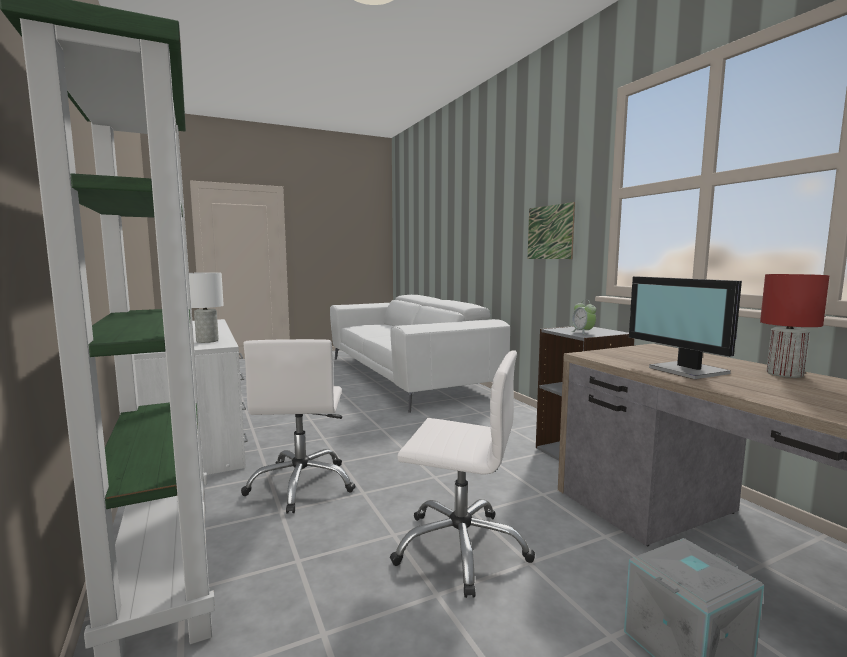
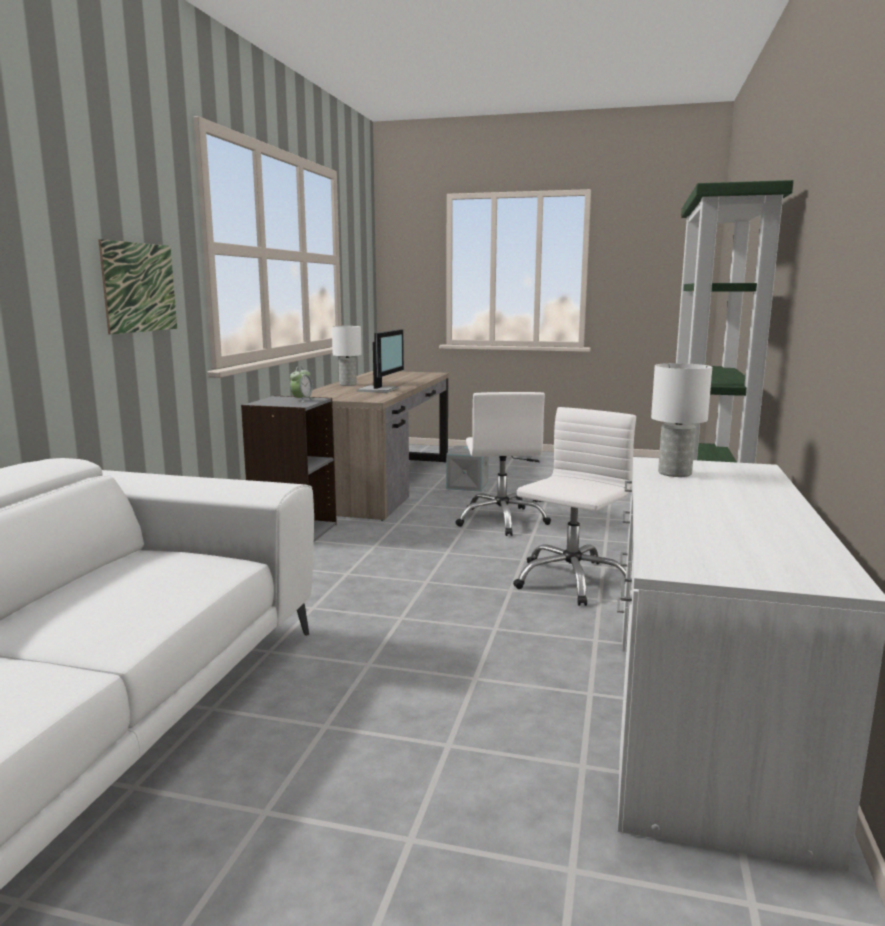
camera: 140 degrees left, 5 degrees up
(461, 548) = (502, 520): white office chair -> white office chair turned 150 degrees counterclockwise
(785, 374) = (348, 384): red table lamp -> white table lamp

